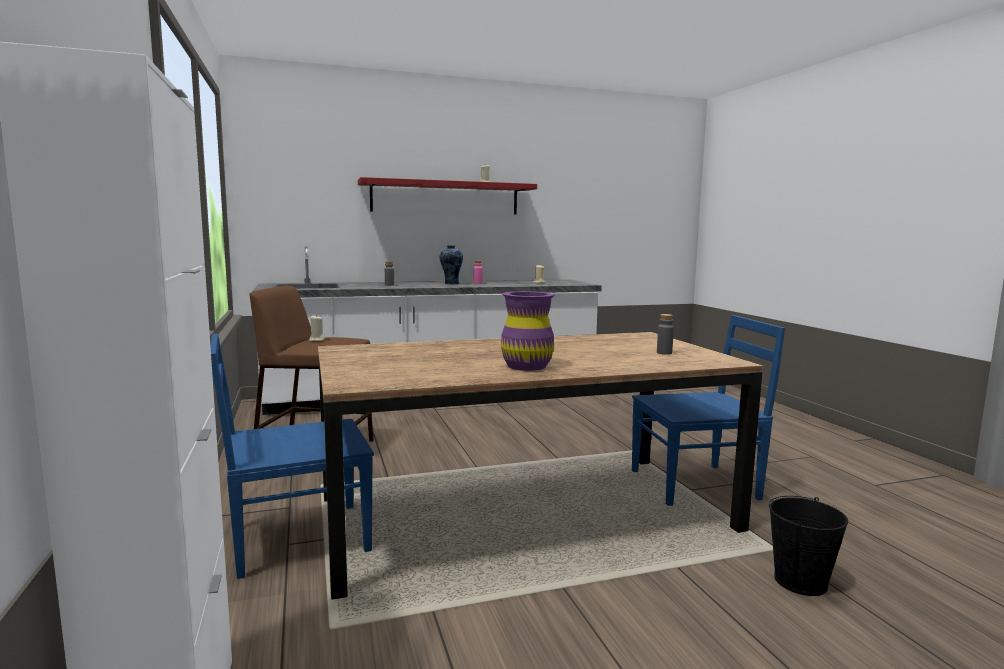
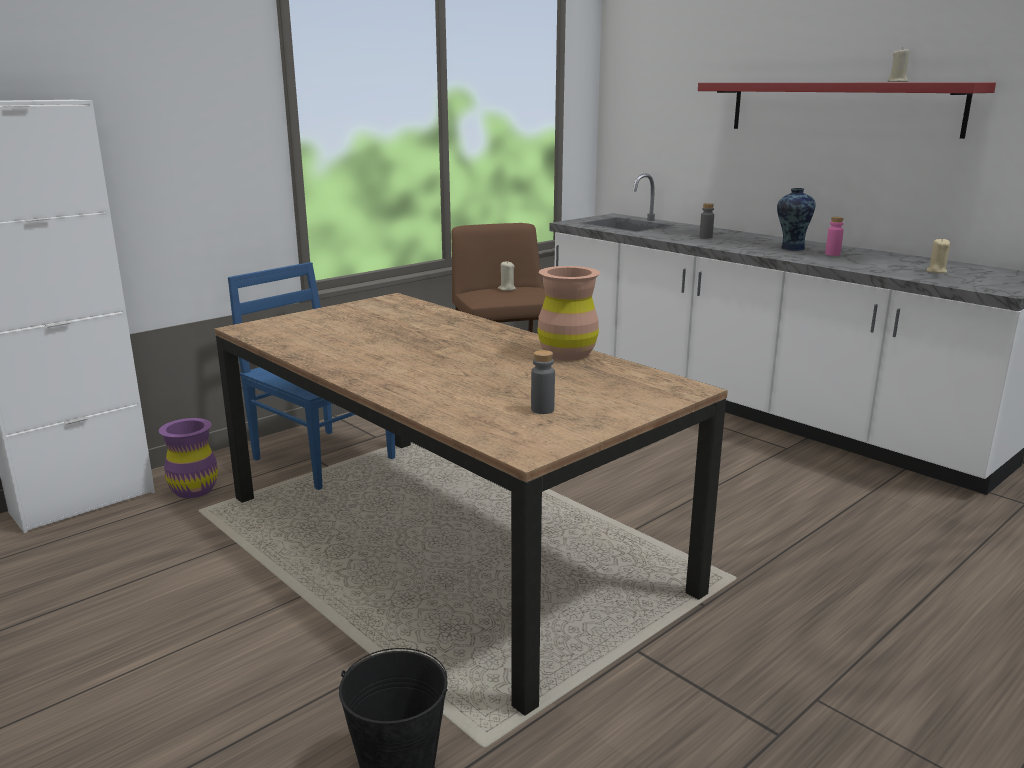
camera: 65 degrees right, 10 degrees up
(526, 366) = (377, 362): purple vase -> purple vase (194, 490)
(559, 339) = (567, 354): none -> brown vase
(697, 485) = (662, 654): blue chair -> none

